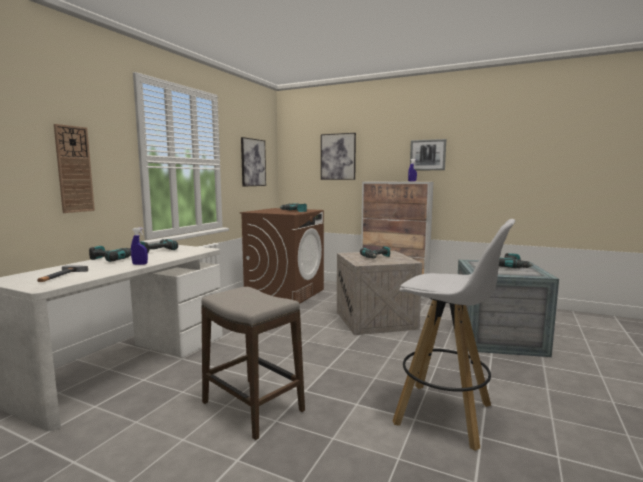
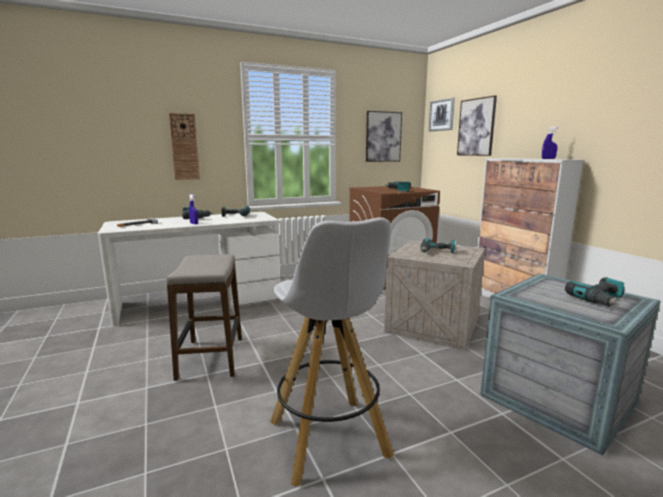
camera: 40 degrees right, 5 degrees up
(427, 155) = (580, 120): picture -> picture (442, 115)

